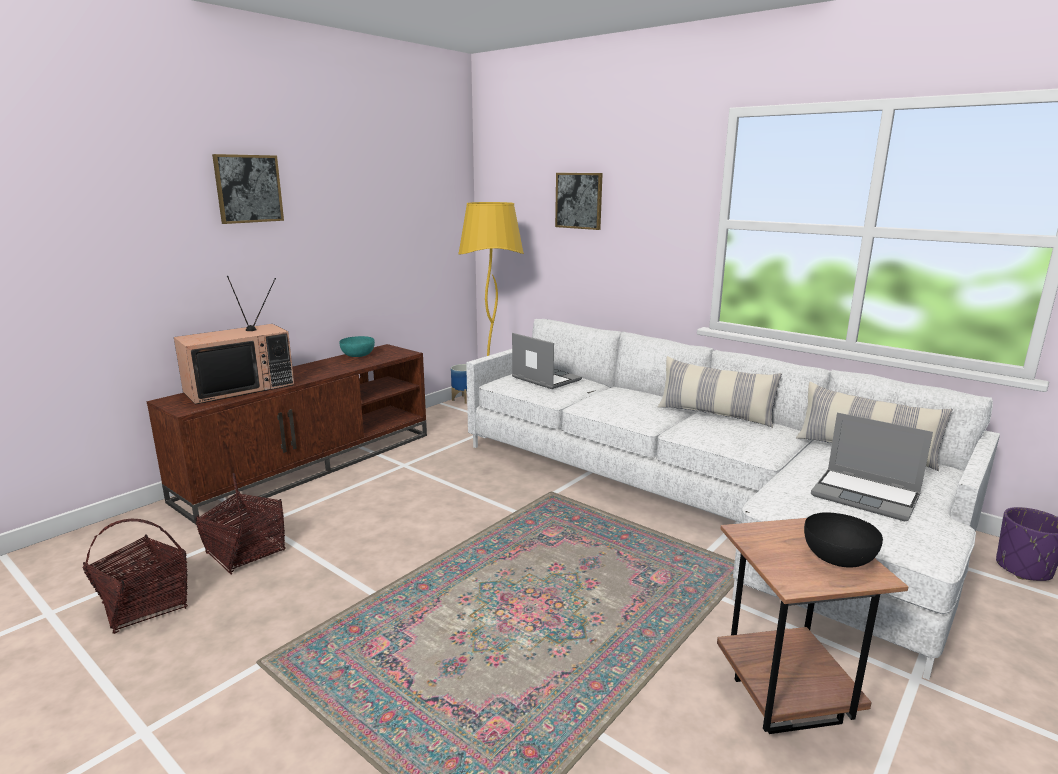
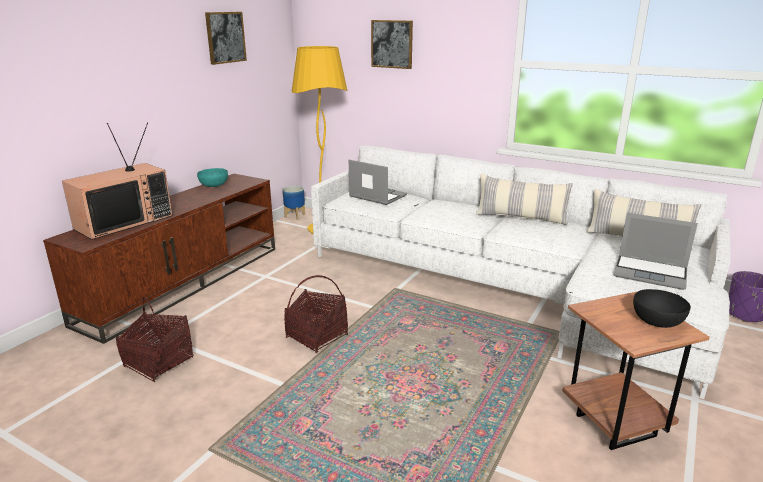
camera: 10 degrees left, 5 degrees up
(145, 606) = (89, 417): basket -> basket (317, 336)
(248, 188) = (113, 41): picture -> picture (225, 37)

